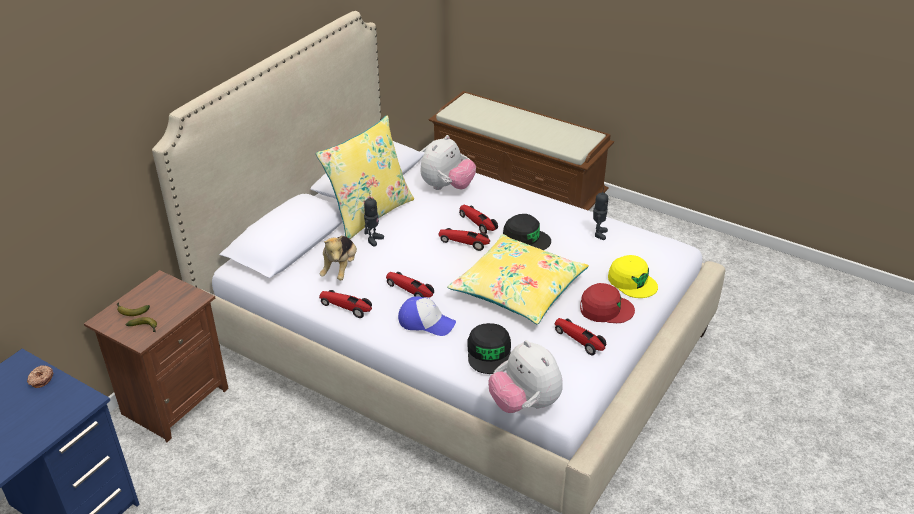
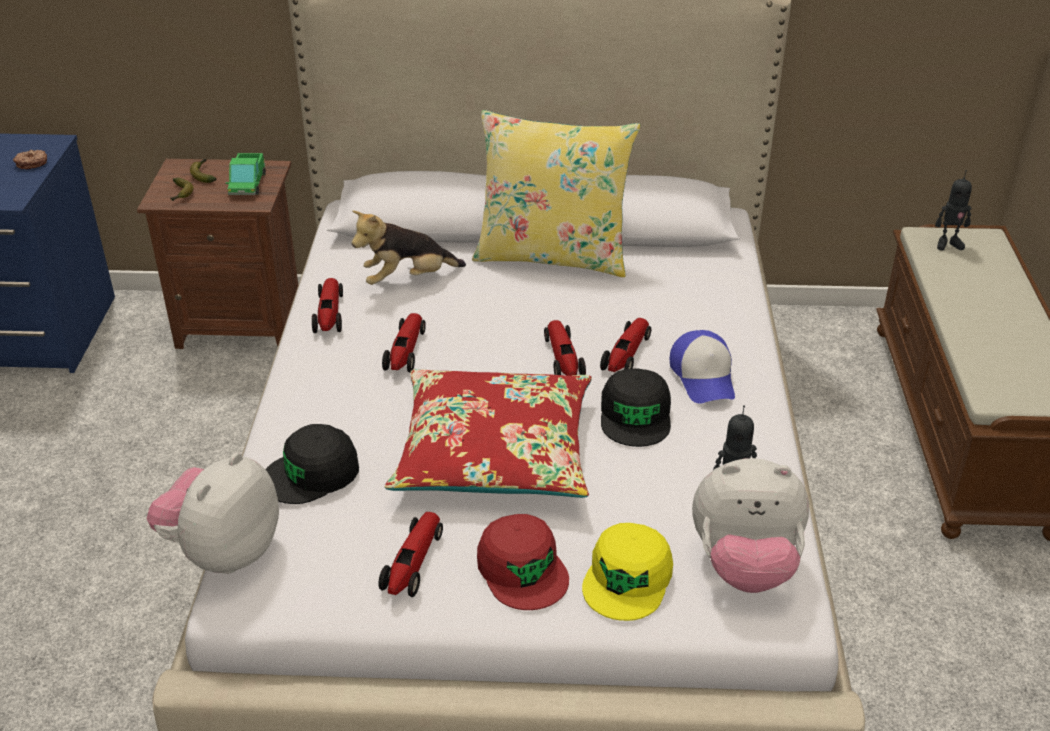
camera: 60 degrees right, 0 degrees up
(168, 295) = (247, 184): none -> toy truck
(373, 240) = (495, 280): toy robot -> toy robot (948, 244)
(426, 322) = (346, 391): cap -> cap (704, 377)
(447, 187) = (689, 294): plush toy -> plush toy (744, 566)
(518, 289) = (494, 452): yellow pillow -> red pillow

